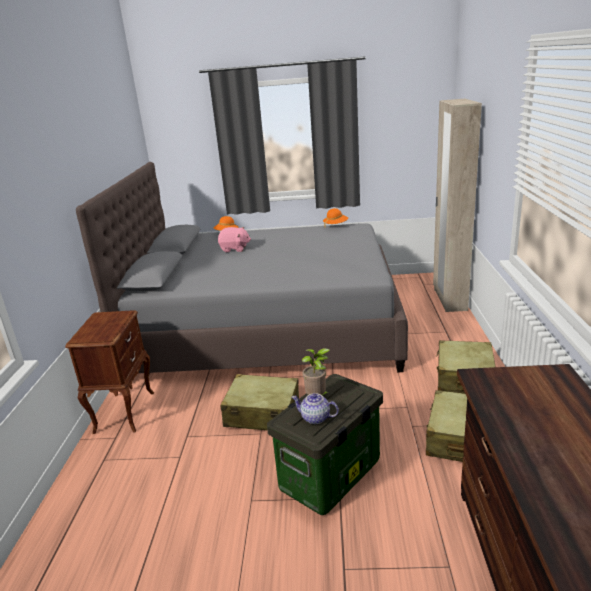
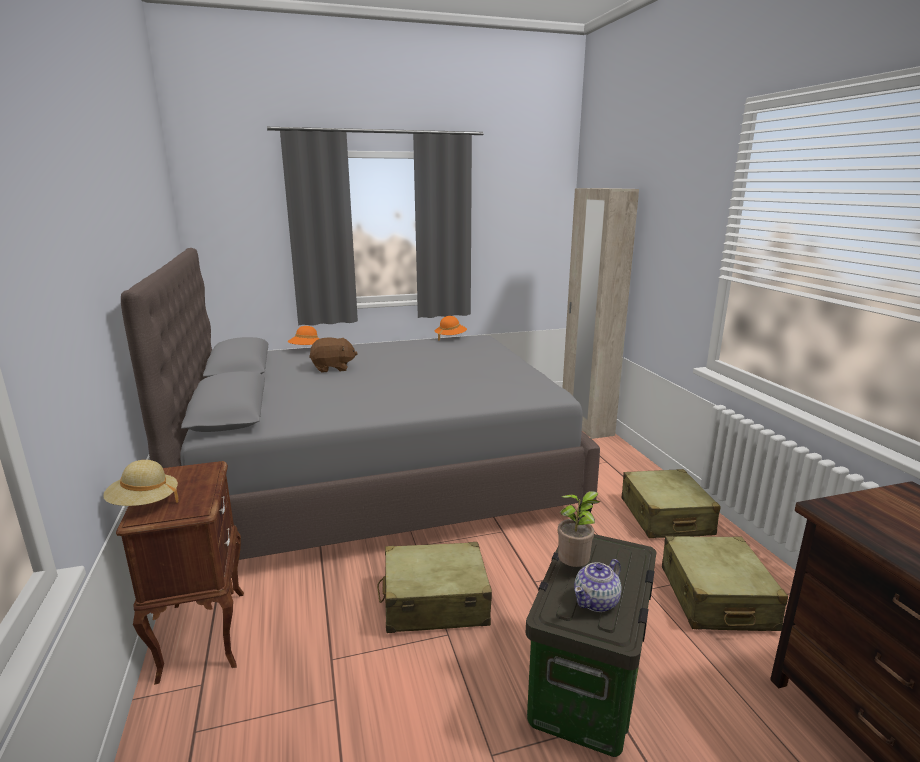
camera: 20 degrees left, 5 degrees down
(83, 331) = (144, 503): none -> beige hat
(235, 249) = (333, 368): pink plush toy -> brown plush toy
(316, 418) = (597, 601): teapot -> teapot turned 45 degrees counterclockwise

